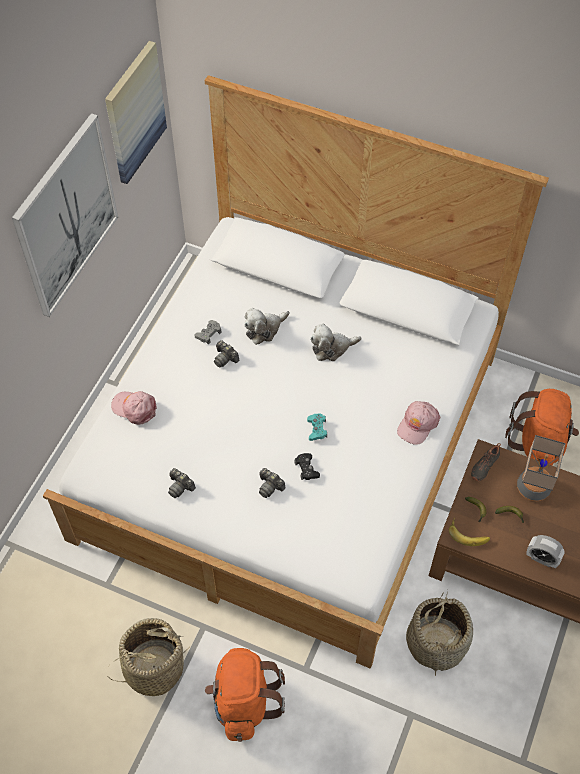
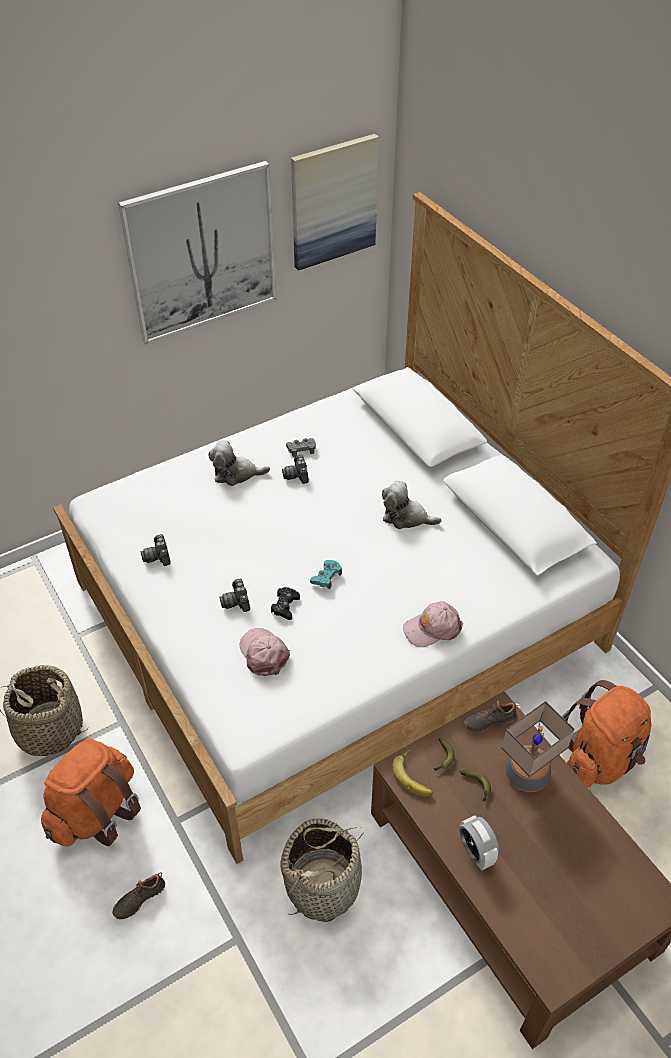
camera: 35 degrees right, 10 degrees down
(134, 408) = (181, 474): pink cap -> pink cap (264, 654)
(264, 329) = (356, 470): plush toy -> plush toy (236, 474)
(326, 736) = (139, 898): none -> black shoe

